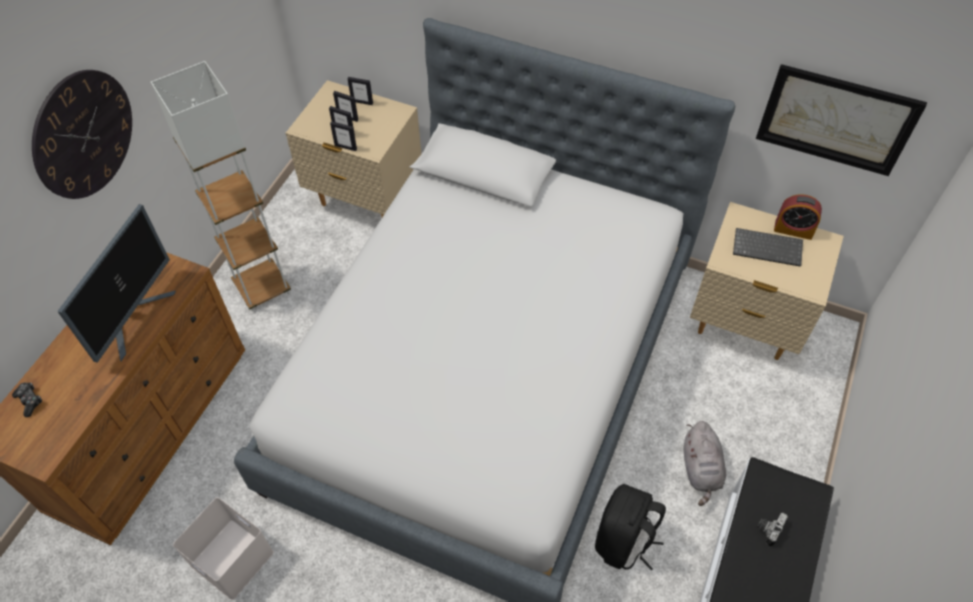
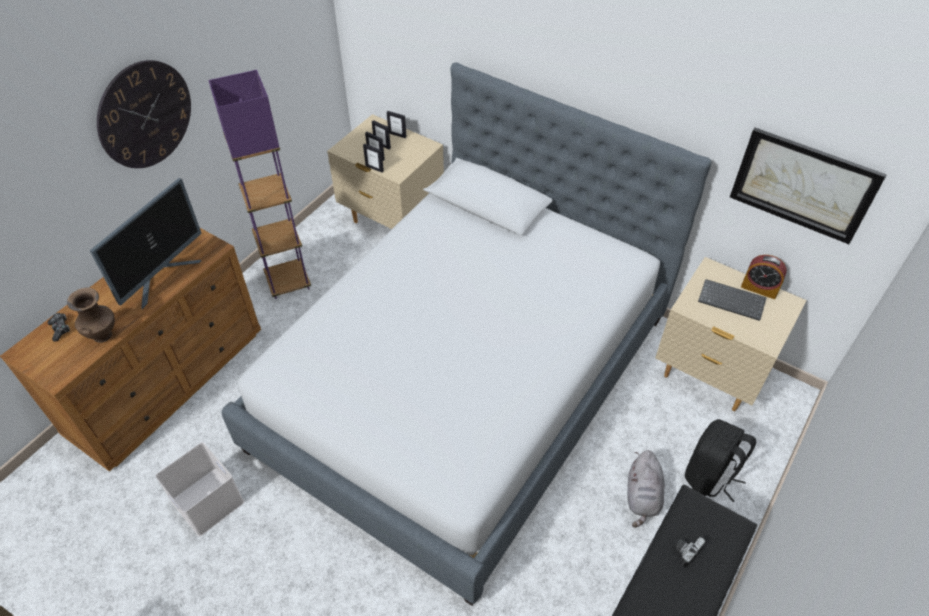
camera: 10 degrees right, 5 degrees down
(83, 399) = (103, 334): none -> brown vase
(262, 288) = (288, 281): white floor lamp -> purple floor lamp
(624, 541) = (557, 548): black backpack -> black backpack (710, 476)

